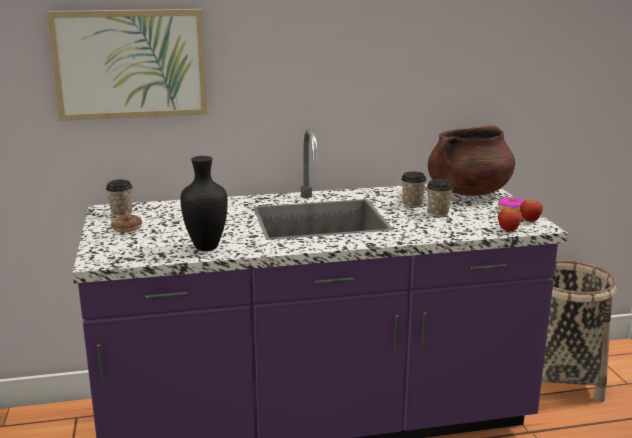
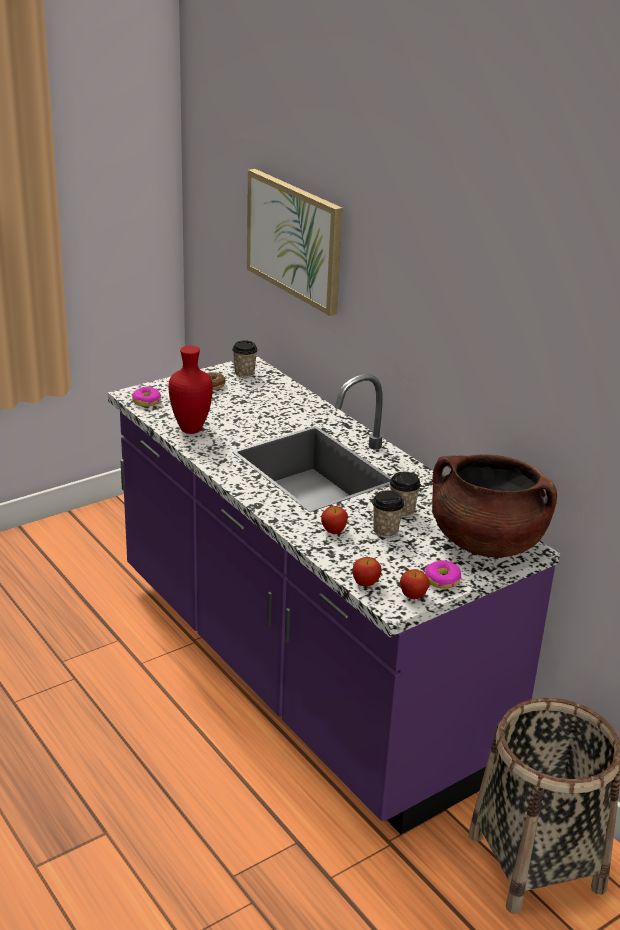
camera: 65 degrees right, 10 degrees up
(121, 257) = (146, 401): none -> donut
(207, 247) = (192, 430): black vase -> red vase
(428, 227) = (333, 530): none -> apple

